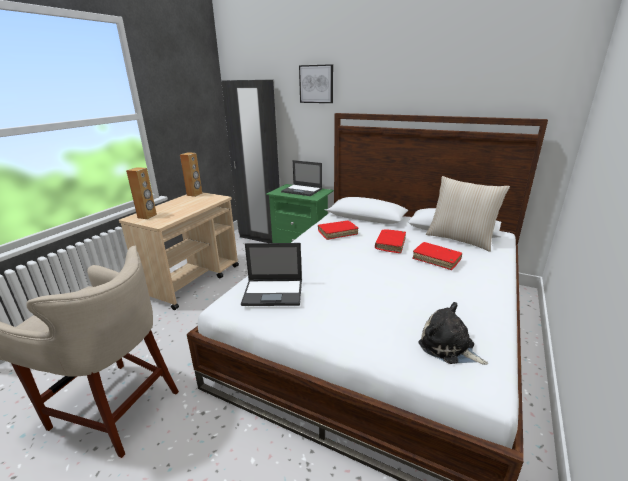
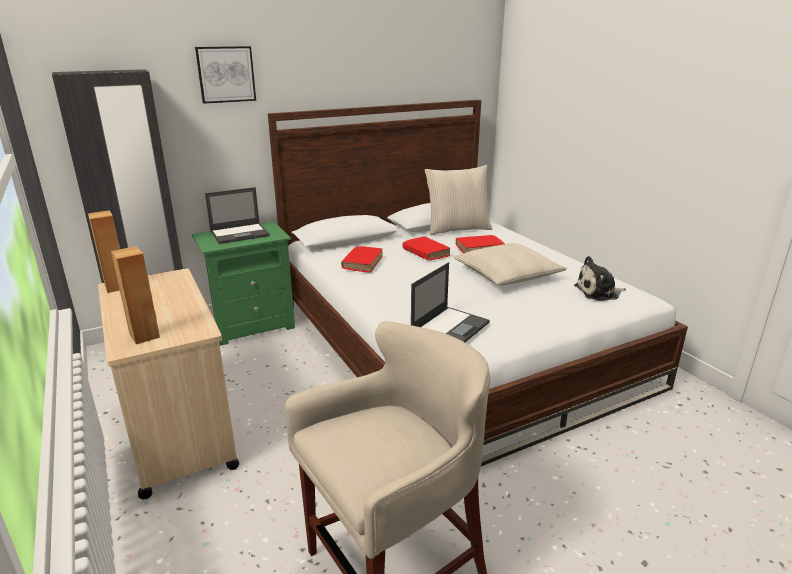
camera: 55 degrees left, 0 degrees up
(407, 286) = (506, 274): none -> beige pillow

